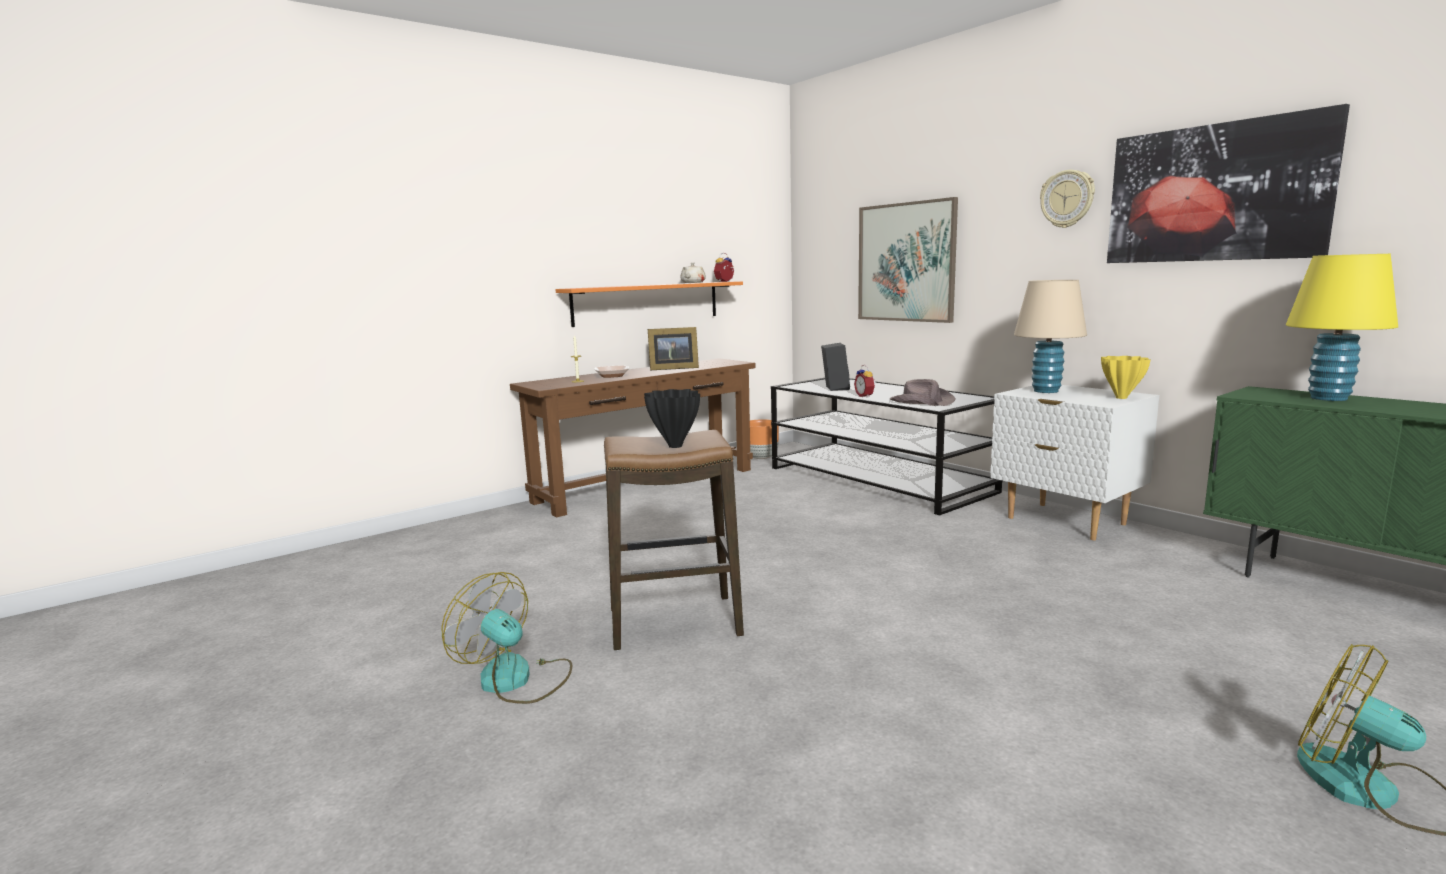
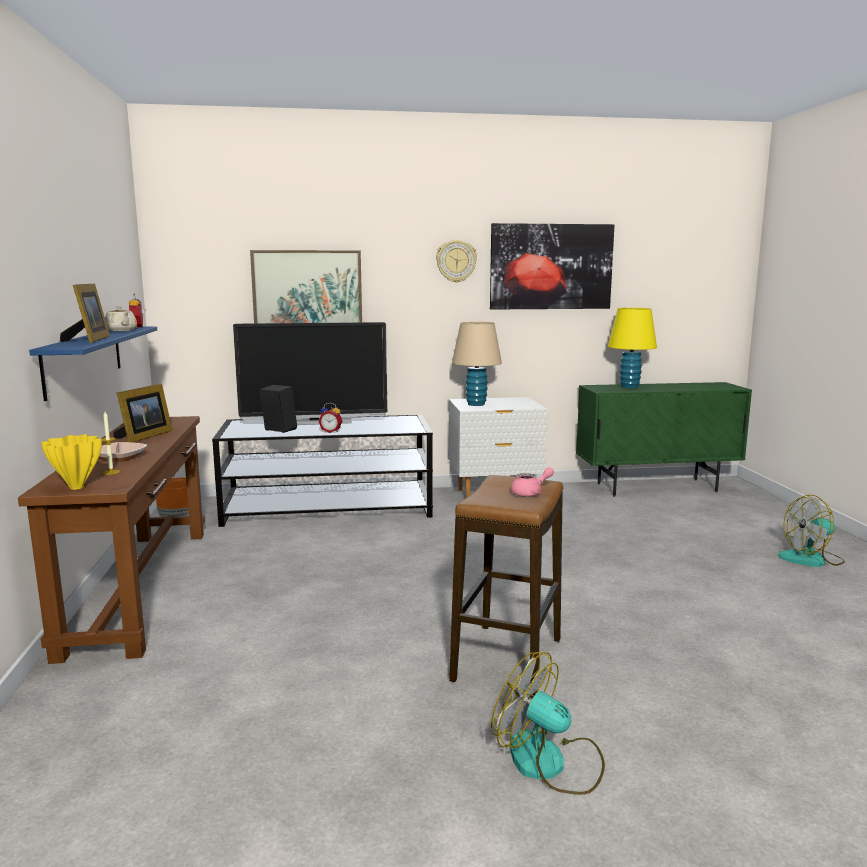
camera: 60 degrees left, 0 degrees up
(516, 680) = (550, 763): fan -> fan turned 60 degrees clockwise
(622, 286) = (90, 340): none -> picture frame
(647, 303) = (84, 359): orange shelf -> blue shelf
(674, 446) = (531, 493): black vase -> pink teapot
(884, 388) = (314, 422): none -> television
(921, 402) = (386, 428): brown hat -> none
(1122, 397) = (524, 402): yellow vase -> yellow vase (77, 487)

